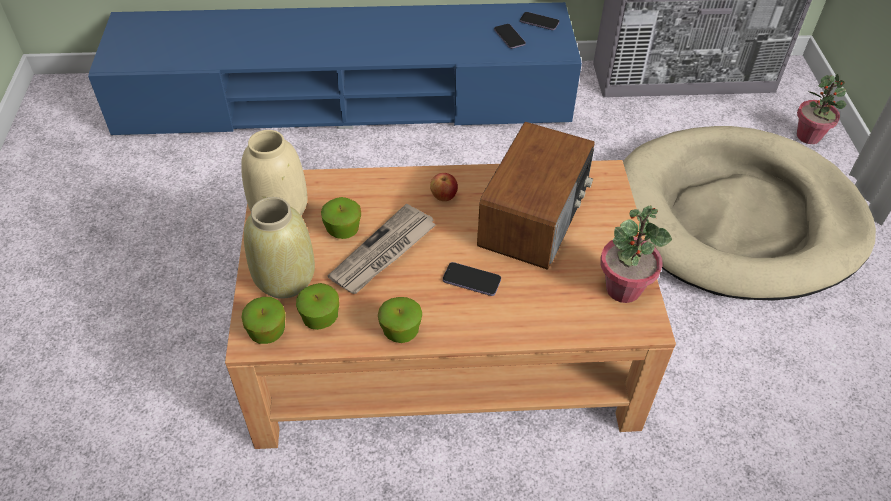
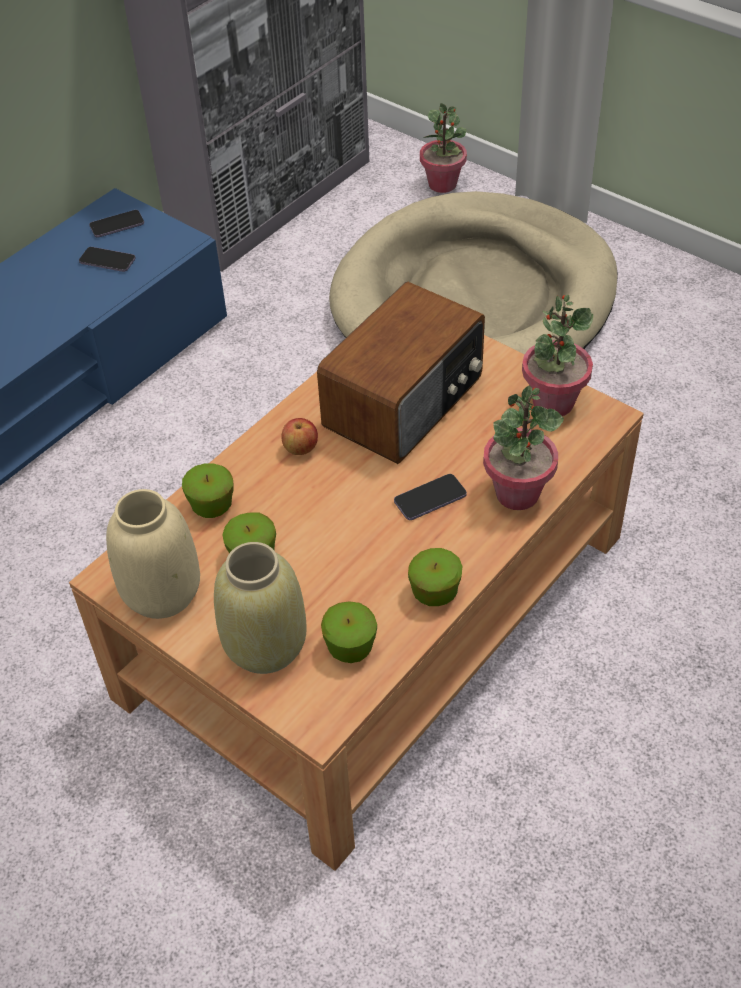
camera: 45 degrees left, 0 degrees up
(267, 332) = (321, 703): apple -> apple (212, 505)
(383, 253) = (321, 542): newspaper -> none
(524, 320) = (517, 493): none -> potted plant
(535, 218) = (406, 402): radio -> radio turned 60 degrees clockwise

